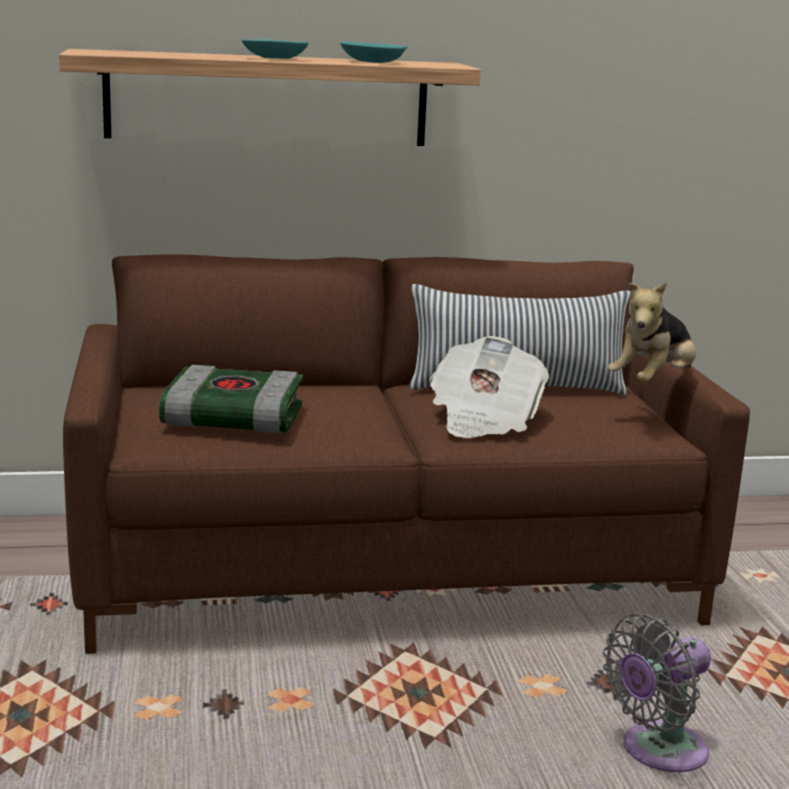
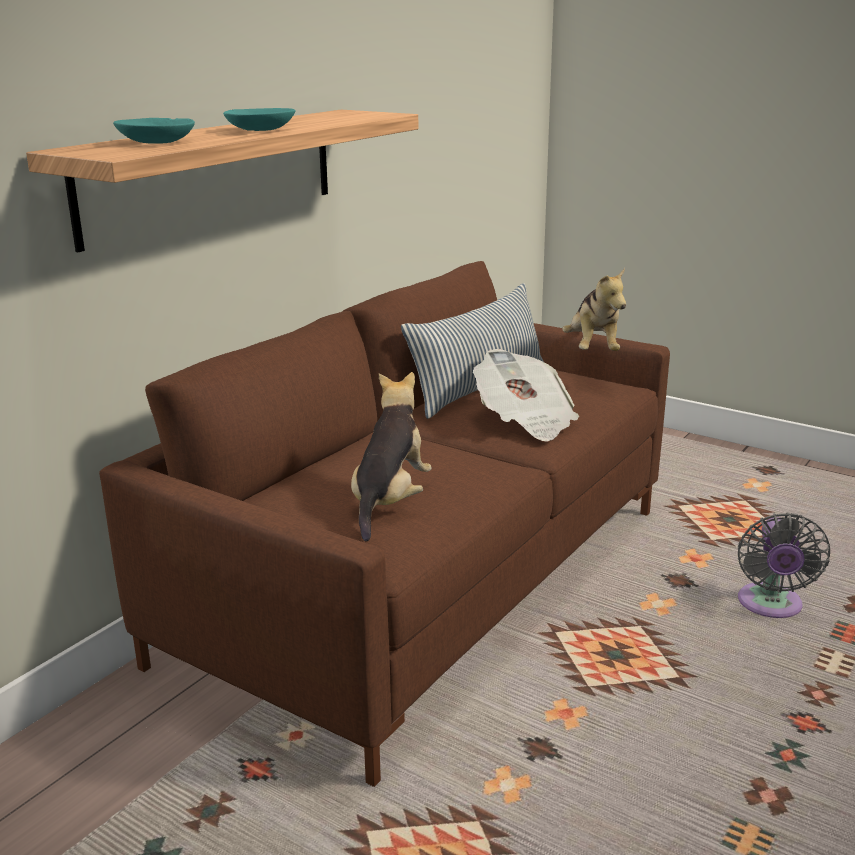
camera: 45 degrees left, 5 degrees up
(231, 419) = (390, 501): book -> plush toy
(373, 62) = (329, 120): turquoise bowl -> turquoise bowl (158, 142)

